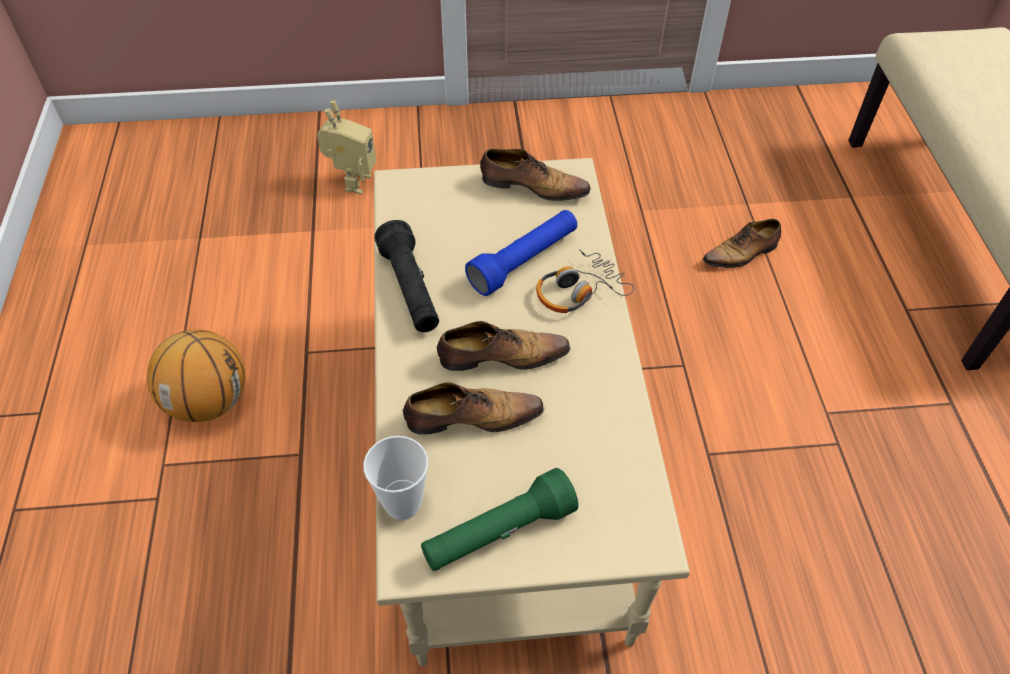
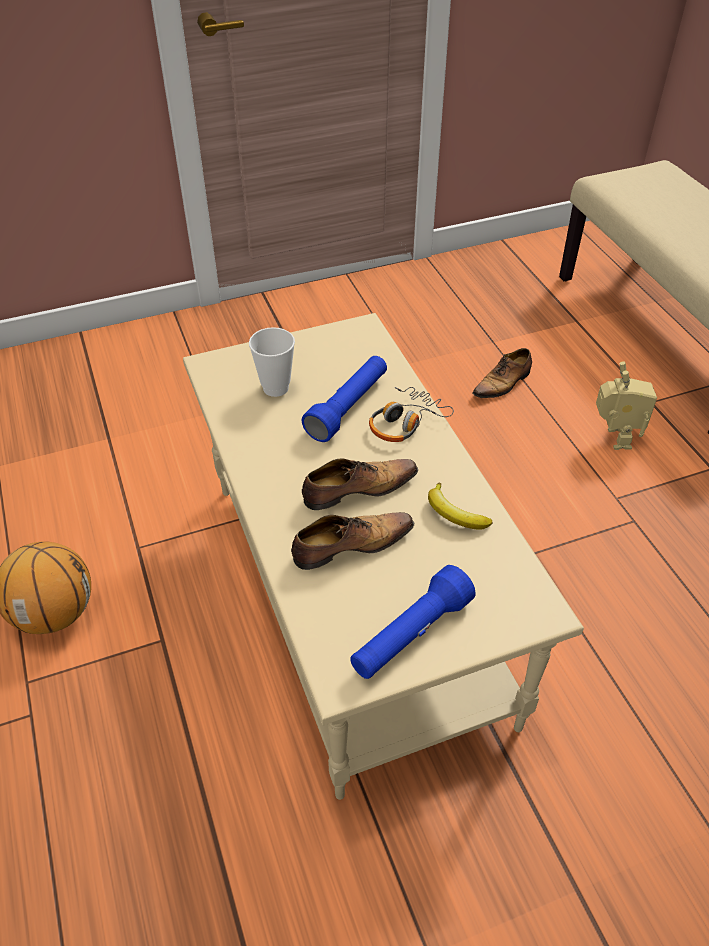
camera: 15 degrees left, 5 degrees down
(352, 182) = (133, 388): toy robot -> toy robot (613, 439)
(403, 504) = (316, 631): cup -> cup (275, 388)
(410, 289) = (255, 450): black flashlight -> none
(498, 532) = (410, 635): green flashlight -> blue flashlight
(532, 187) = (332, 345): shoe -> none
(594, 408) = (454, 514): none -> banana

